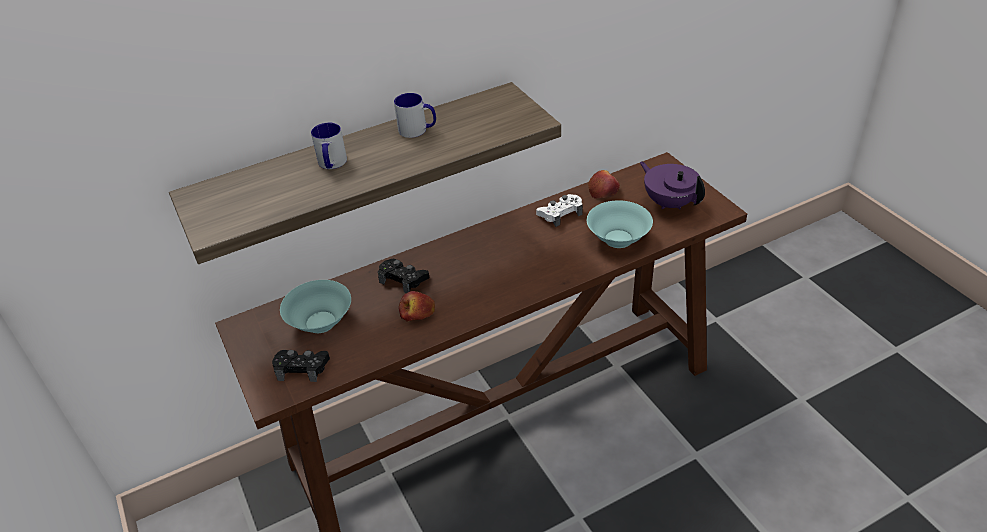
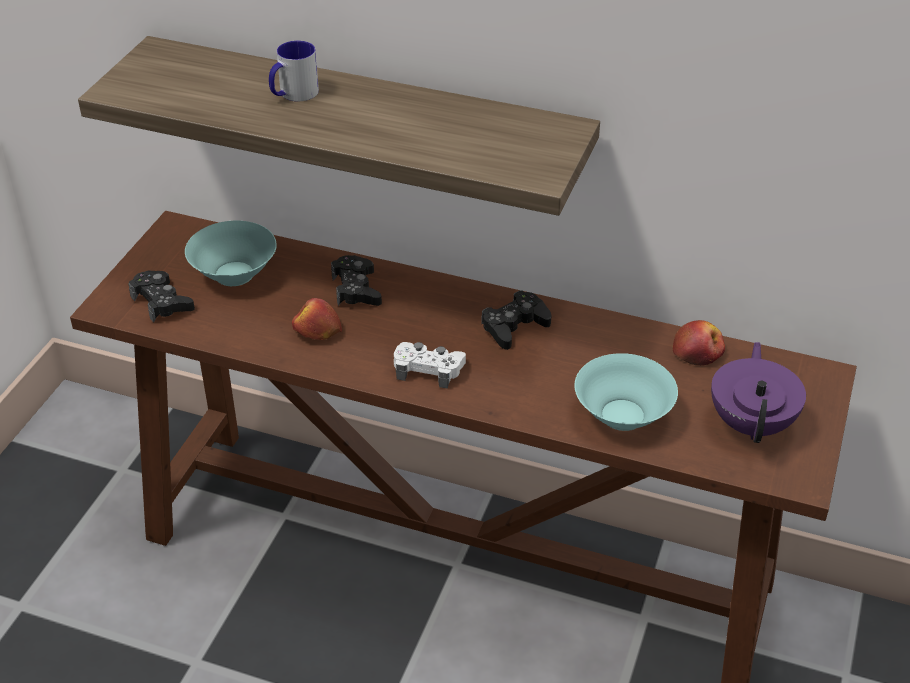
camera: 45 degrees right, 0 degrees up
(418, 130) = (418, 111): mug -> none
(510, 238) = (514, 326): none -> black game controller
(560, 214) = (607, 341): white game controller -> white game controller (428, 369)

